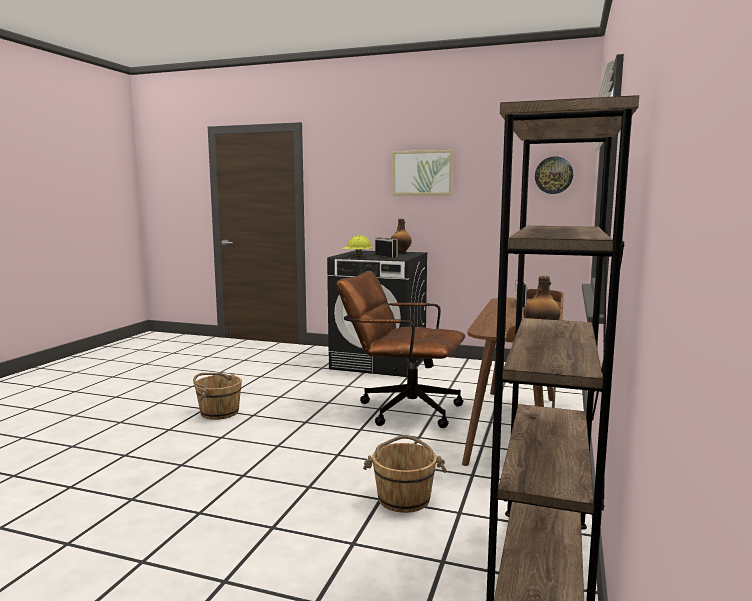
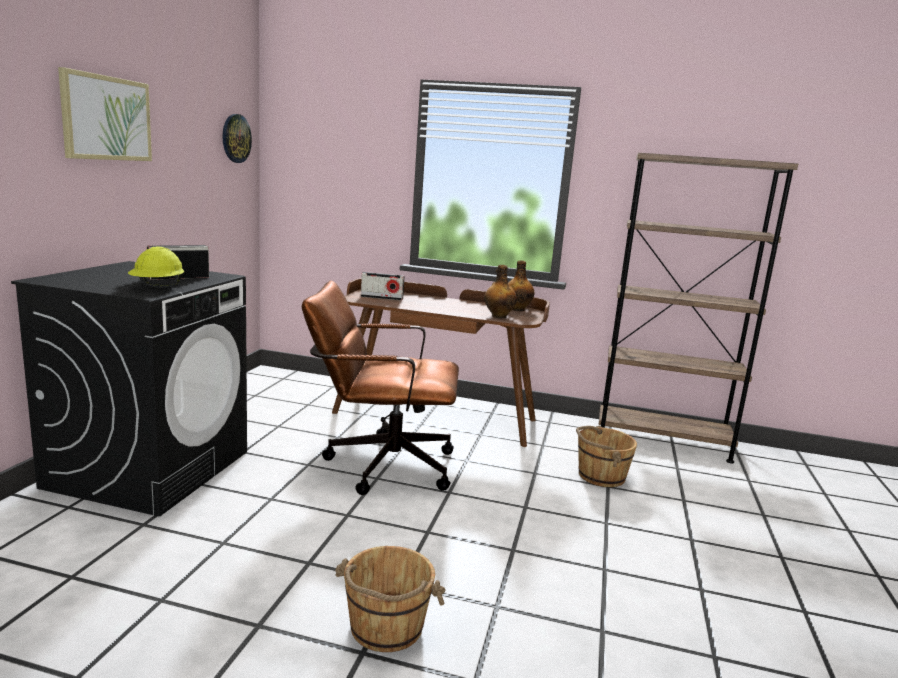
camera: 95 degrees left, 5 degrees up
(401, 252) = (121, 268): bottle -> bottle (498, 316)
(401, 409) = (379, 464): brown office chair -> brown office chair turned 75 degrees clockwise

